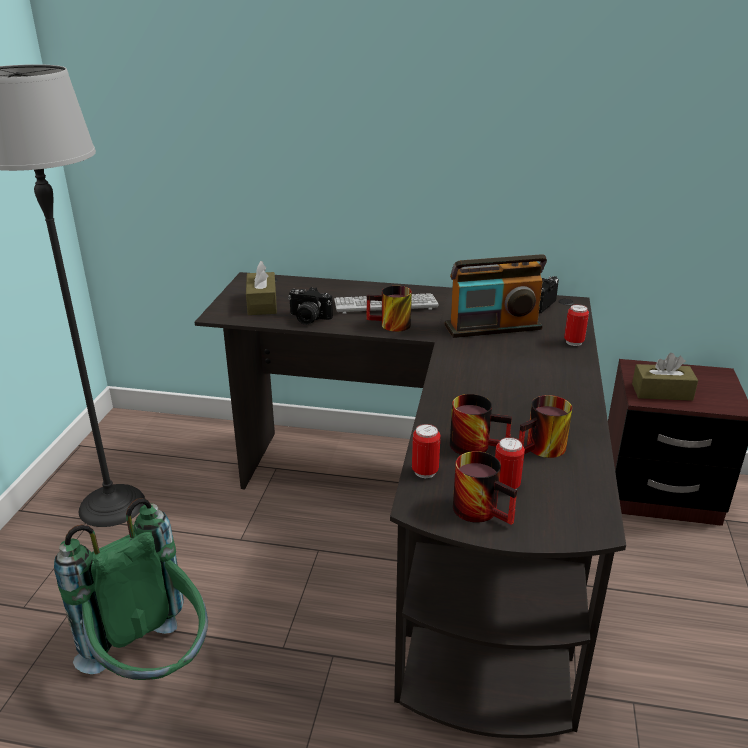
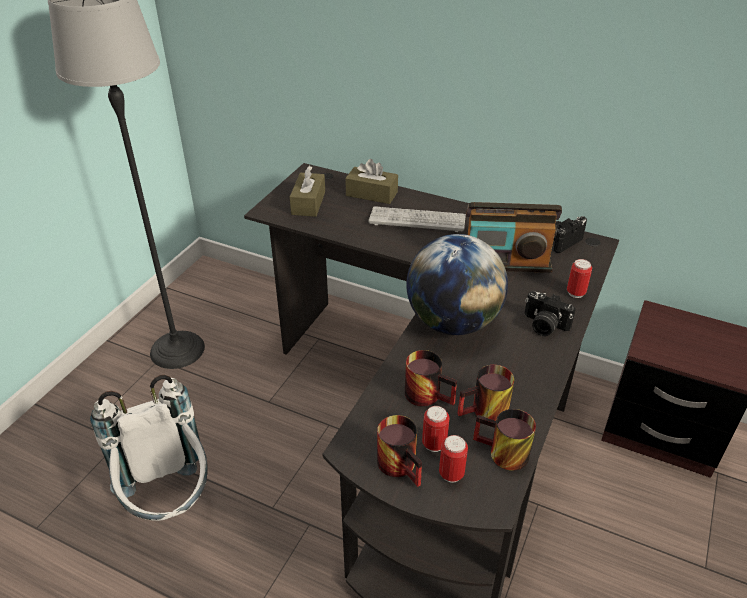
camera: 15 degrees right, 10 degrees up
(154, 668) = (169, 502): green backpack -> white backpack
(308, 319) = (341, 227): camera -> camera (544, 325)
(390, 325) = (410, 246): mug -> mug (501, 455)
(425, 472) = (370, 414): can -> can (451, 474)
(467, 381) = (452, 322): none -> globe
(662, 392) = (669, 346): brown tissue box -> brown tissue box (371, 194)

